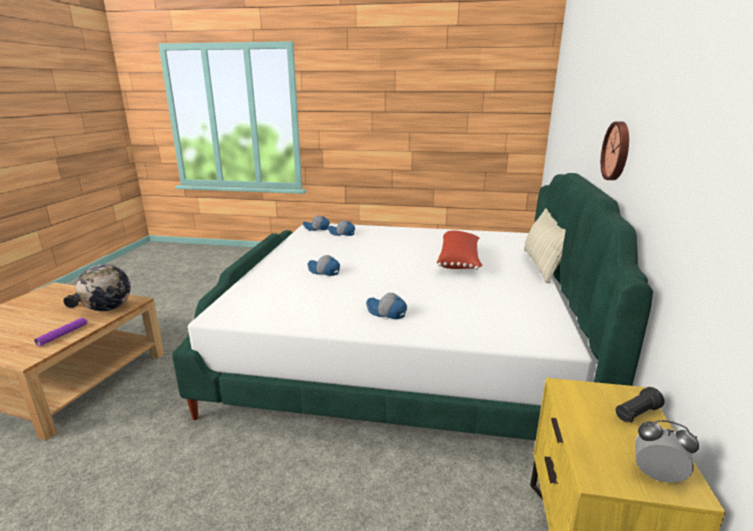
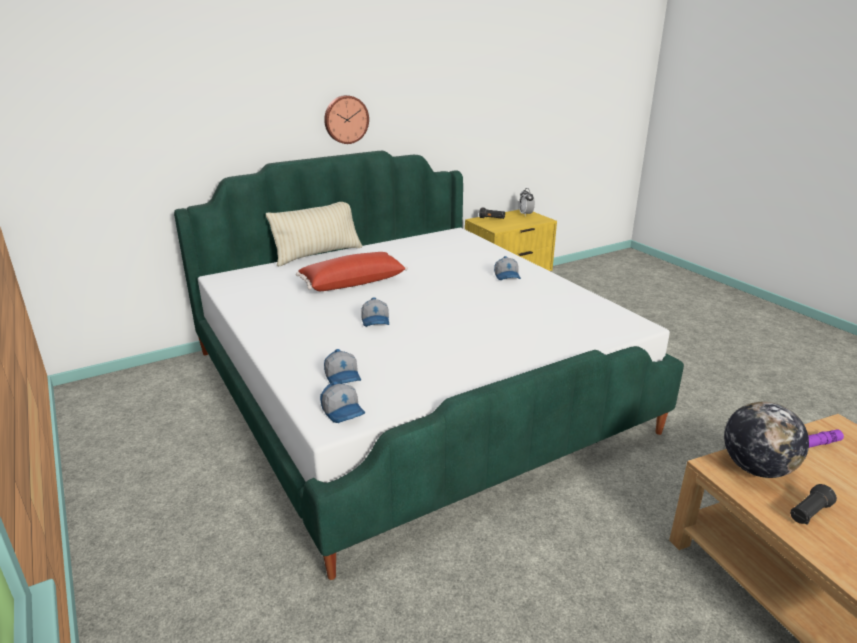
camera: 130 degrees left, 5 degrees up
(323, 271) = (485, 327): cap -> cap (376, 321)

